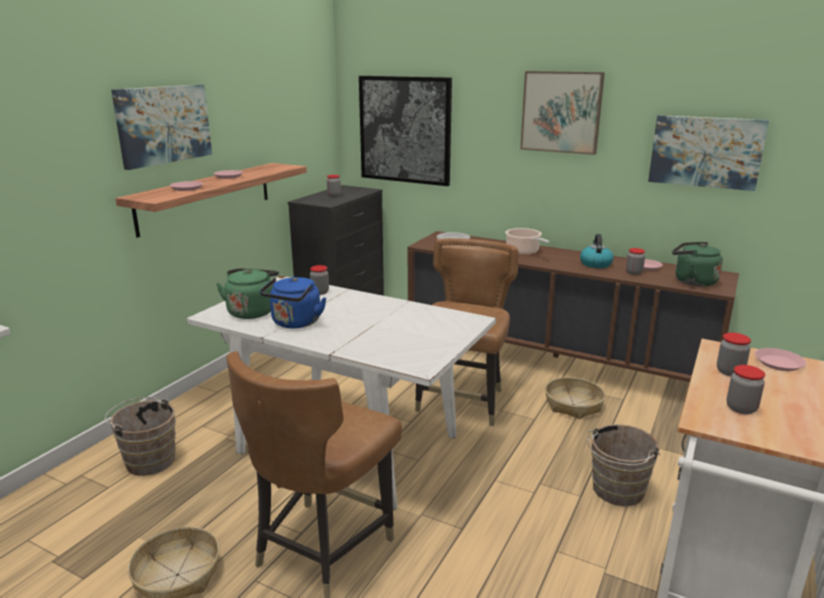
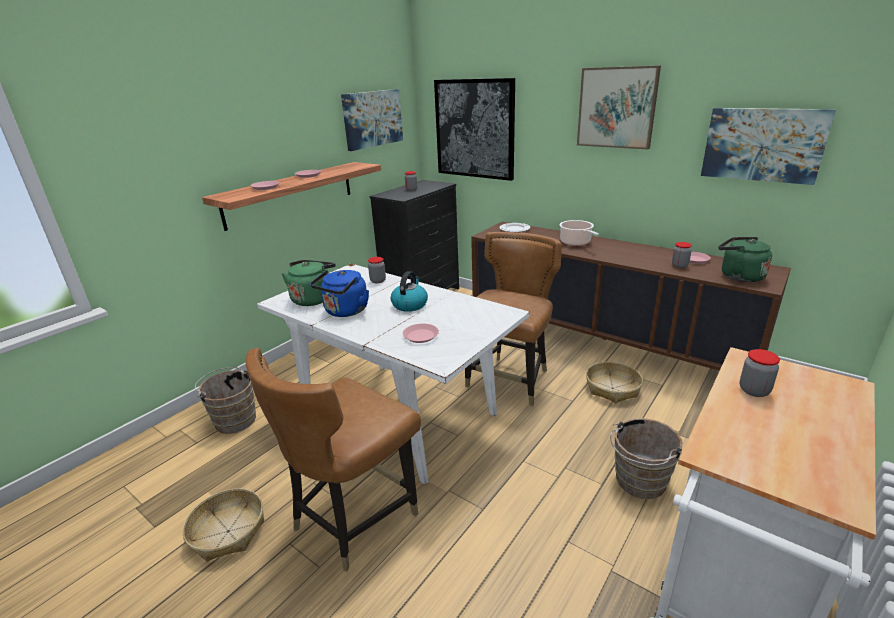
camera: 10 degrees right, 5 degrees up
(163, 124) = (245, 130): picture -> picture (372, 119)
(595, 264) = (643, 256): kettle -> kettle (410, 304)
(741, 408) = (758, 439): jar -> none
(778, 363) = (813, 382): pink plate -> pink plate (420, 336)

